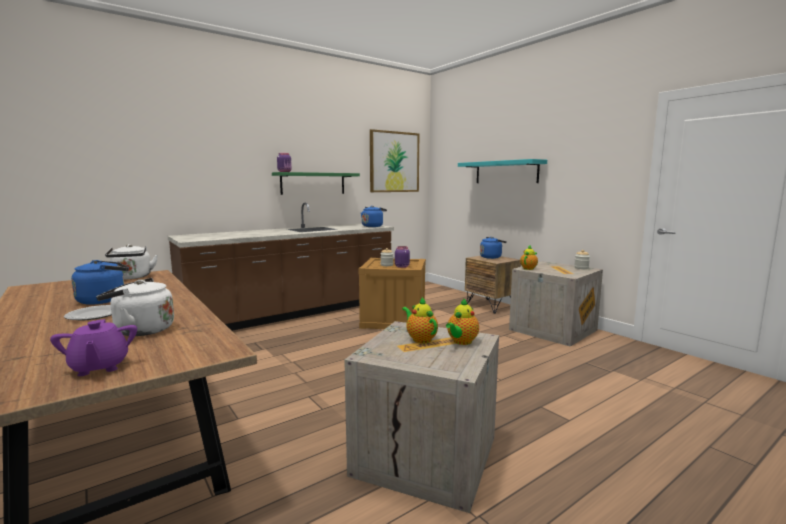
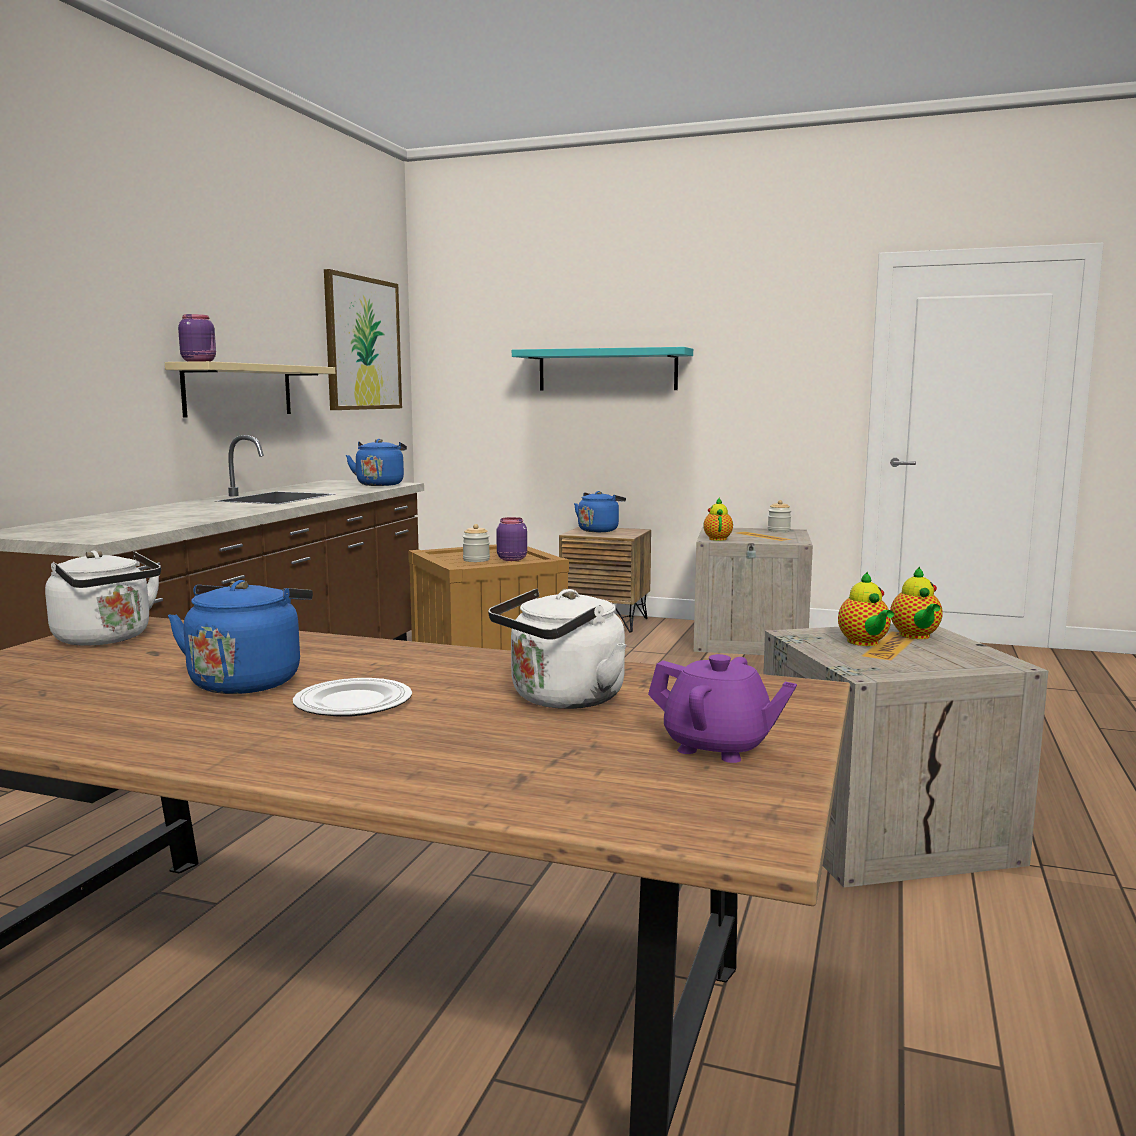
camera: 35 degrees left, 0 degrees up
(313, 183) = (238, 390): green shelf -> beige shelf
(420, 339) = (864, 643): teapot -> teapot turned 120 degrees counterclockwise

